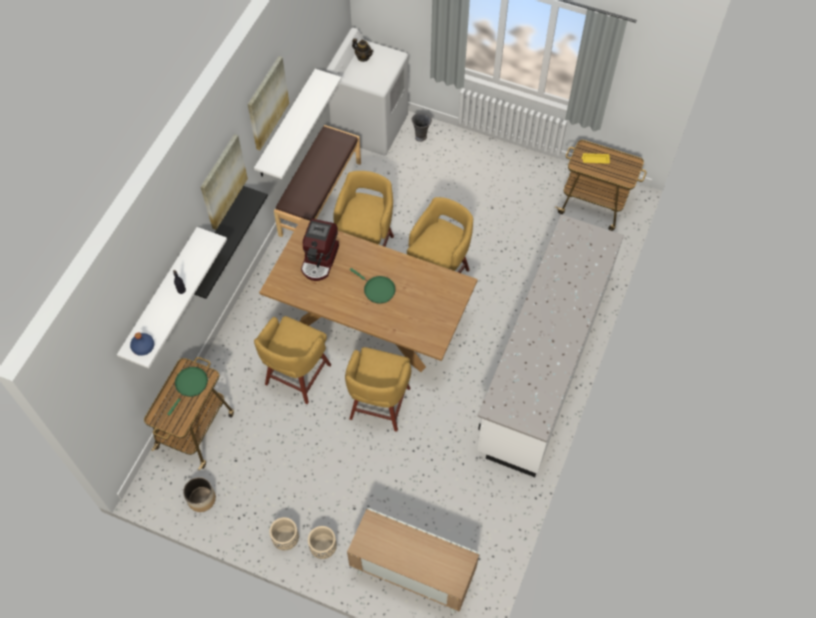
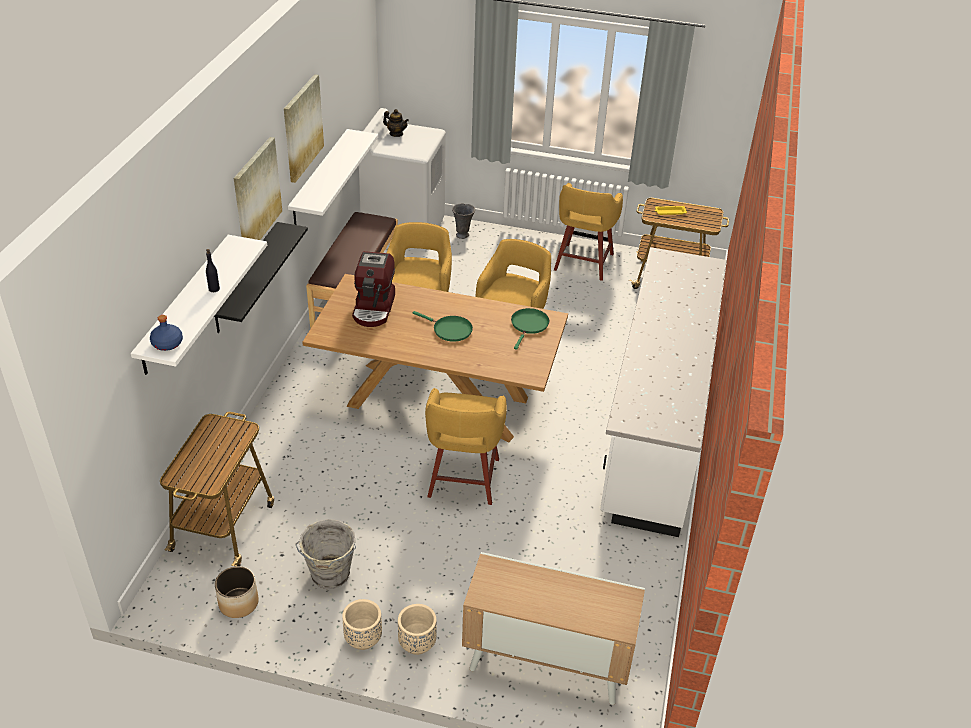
camera: 10 degrees left, 20 degrees down
(190, 385) = (221, 440): green frying pan -> green frying pan (529, 325)
(268, 483) = (330, 575): none -> grey bucket
(296, 376) = (351, 459): yellow stool -> yellow stool (582, 263)

